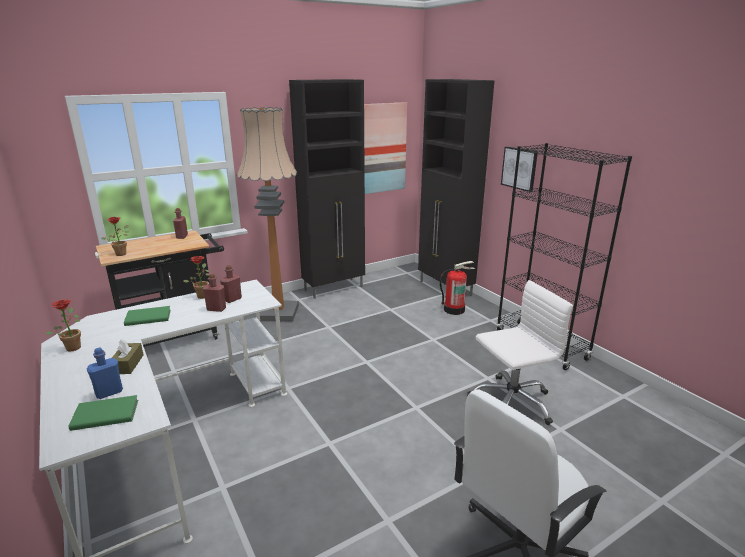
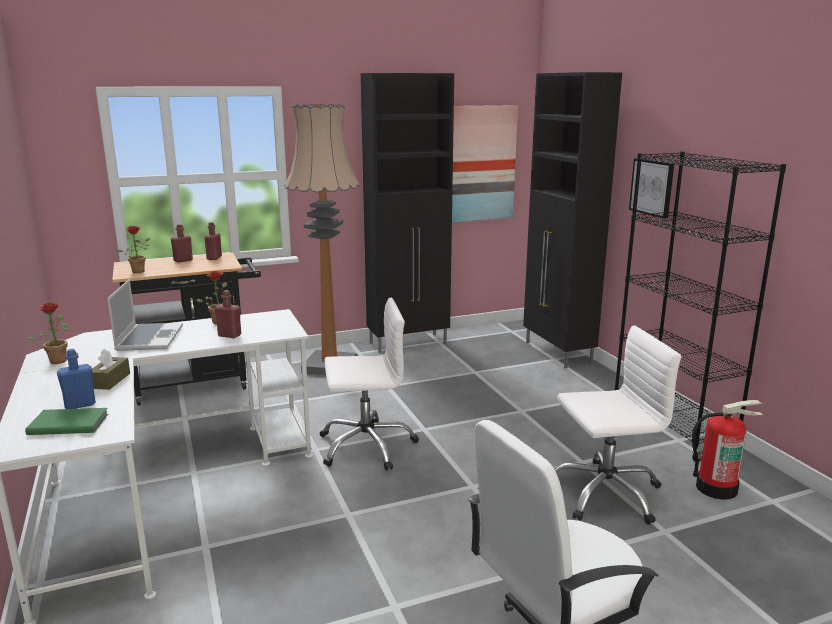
camera: 10 degrees right, 5 degrees down
(148, 317) = (149, 338): green book -> laptop
(232, 299) = (252, 327): red bottle -> red bottle (183, 260)
(326, 380) = (366, 445): none -> white office chair
(454, 309) = (562, 378): fire extinguisher -> fire extinguisher (716, 488)

